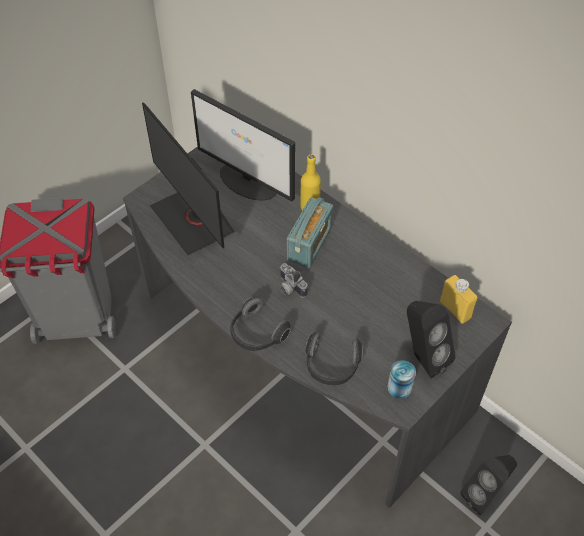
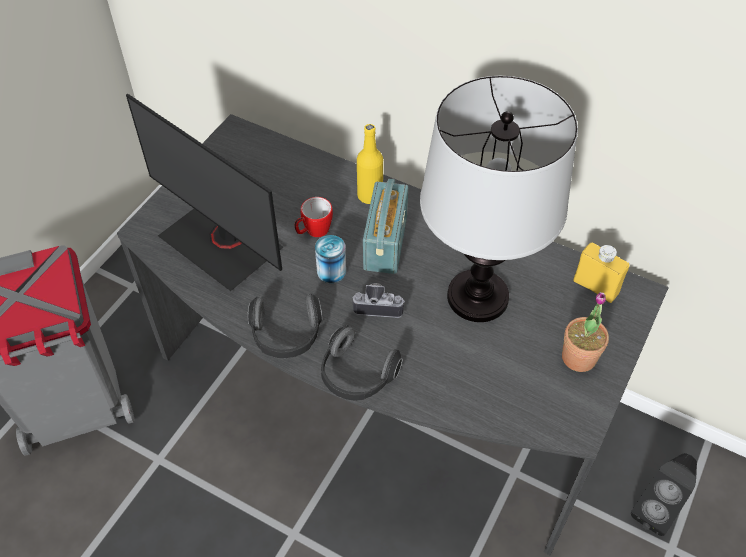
camera: 15 degrees left, 0 degrees up
(248, 182) = (280, 180): monitor -> none
(260, 225) = (313, 231): none -> mug
(289, 288) = (378, 305): camera -> camera turned 150 degrees clockwise
(331, 367) = (469, 396): headphones -> headphones (286, 336)
(363, 298) = (477, 297): none -> table lamp
(399, 387) = (564, 403): can -> can (331, 271)
(422, 358) = (578, 357): black speaker -> potted plant

